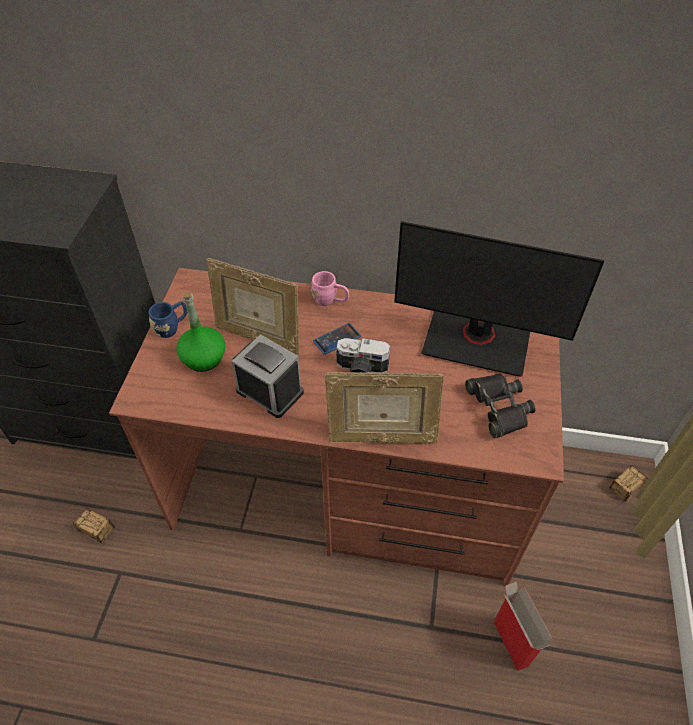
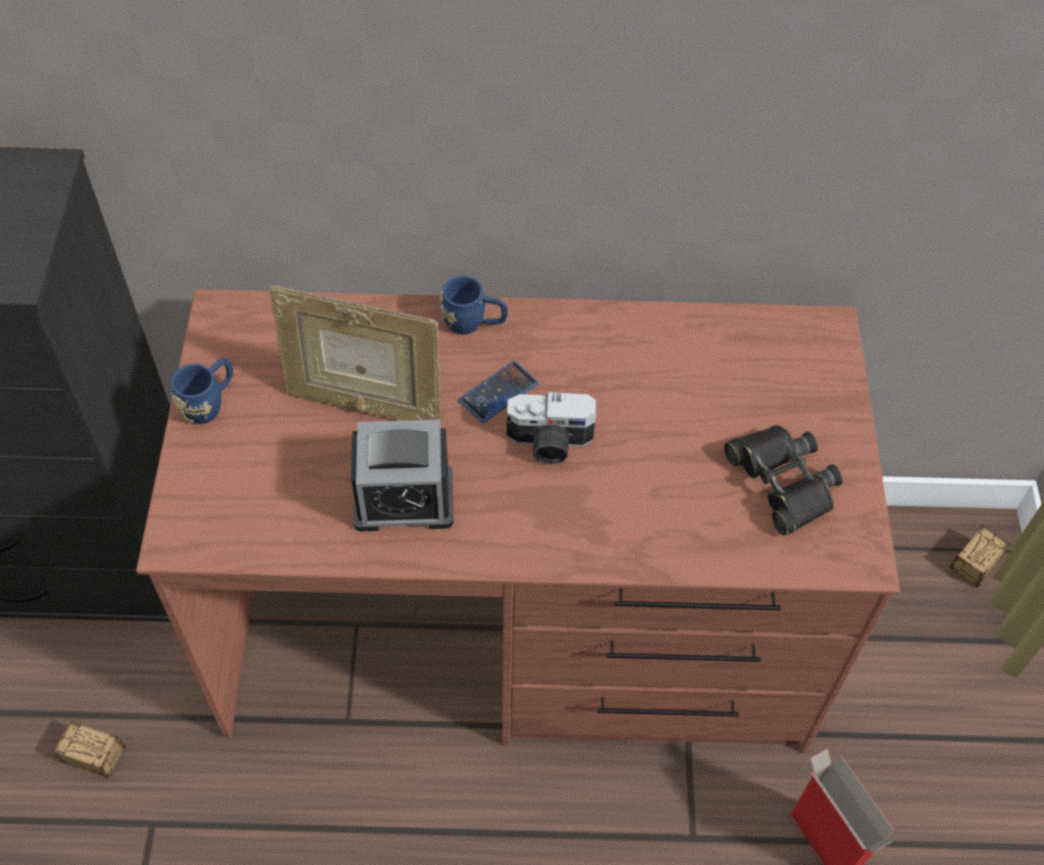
camera: 10 degrees left, 5 degrees up
(203, 358) = (278, 454): green bottle -> none
(269, 391) = (403, 499): alarm clock -> alarm clock turned 150 degrees clockwise
(330, 300) = (473, 323): pink mug -> blue mug
(381, 437) = (603, 556): picture frame -> none
(477, 340) = (731, 368): monitor -> none

